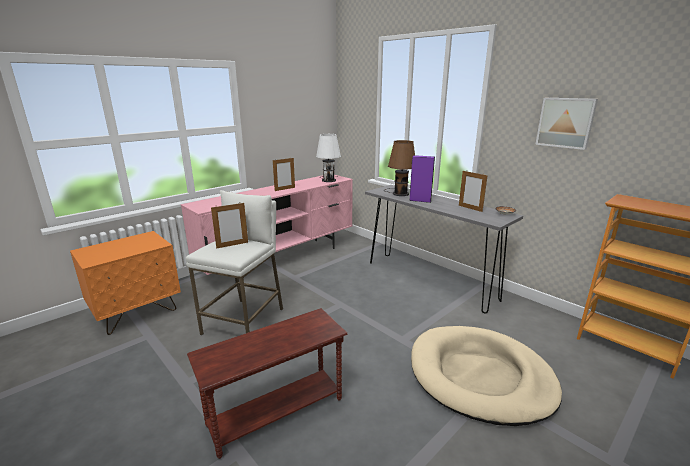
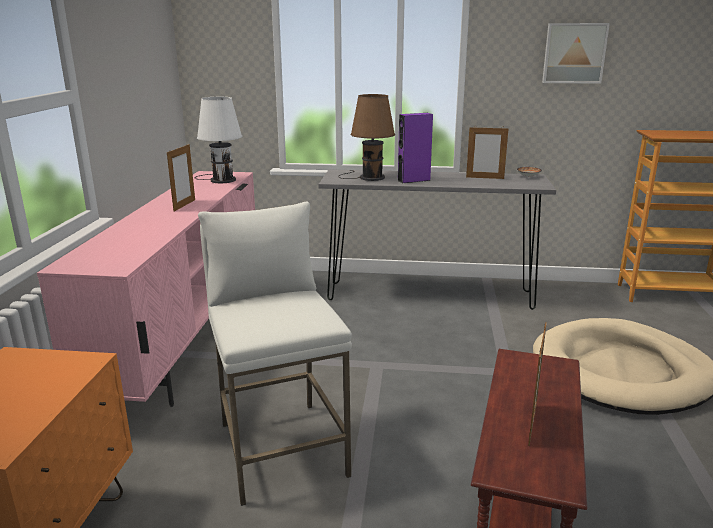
camera: 40 degrees left, 0 degrees up
(232, 245) = (275, 307): picture frame -> picture frame (532, 424)

